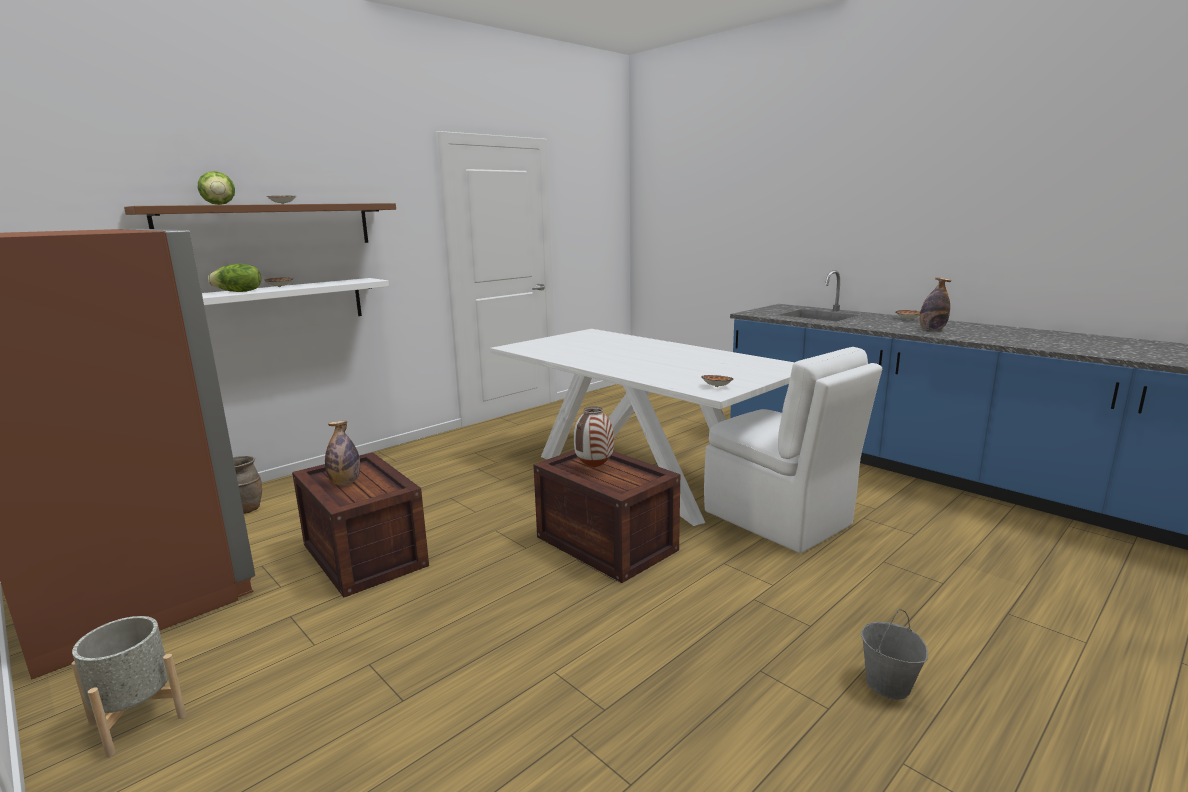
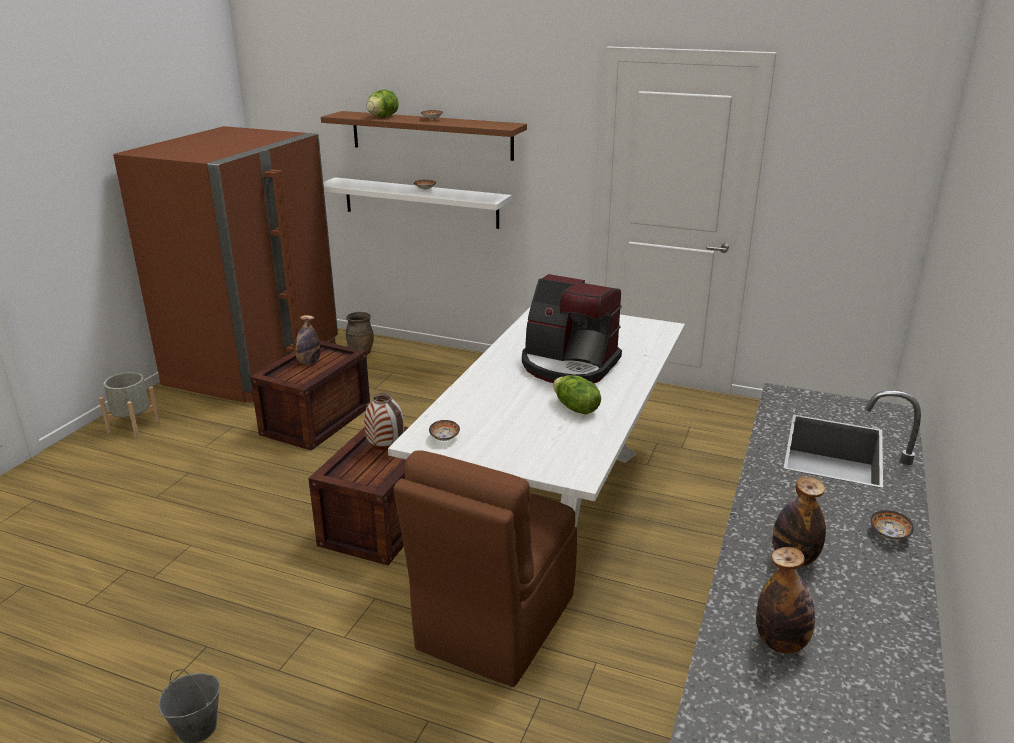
camera: 65 degrees right, 10 degrees up
(239, 292) = (388, 188): lettuce -> lettuce (575, 408)
(625, 352) = (569, 365): none -> coffee machine
(779, 519) = (493, 624): white chair -> brown chair
(1008, 338) = (781, 642): none -> bottle

